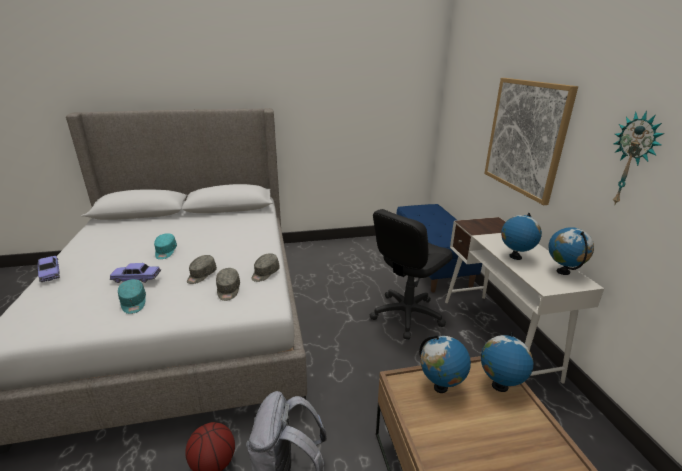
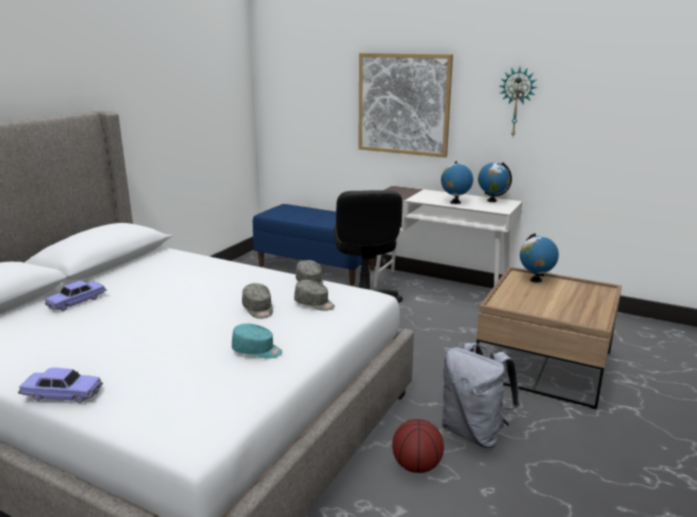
camera: 50 degrees left, 5 degrees down
(136, 278) = (204, 339): toy car -> toy car (77, 302)
(165, 252) = (161, 315): turquoise cap -> none
(440, 387) = (516, 295): globe -> none

